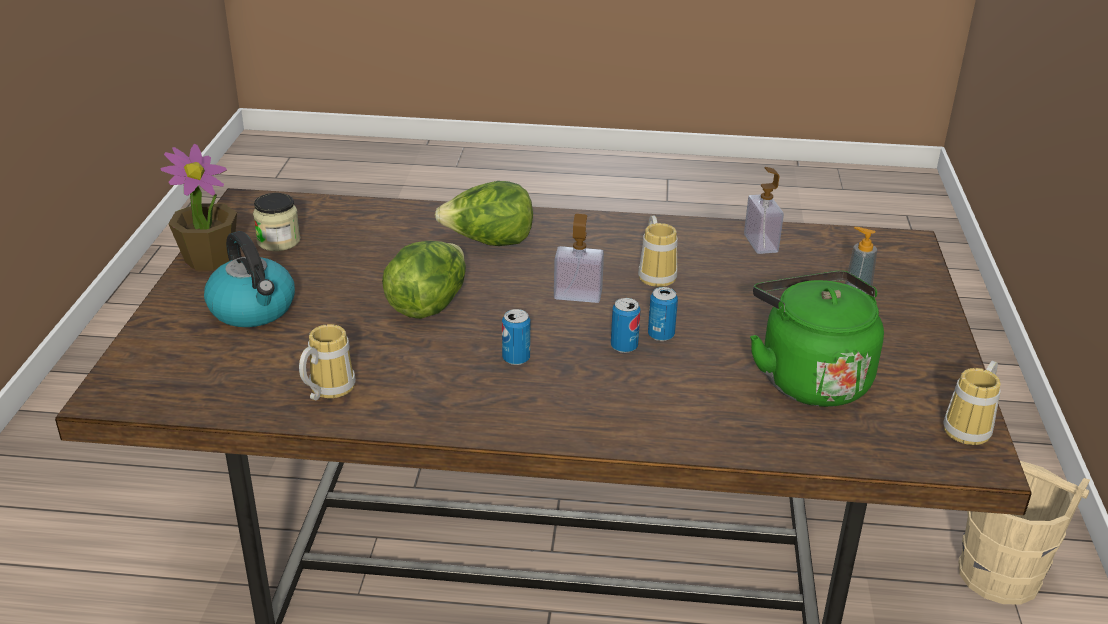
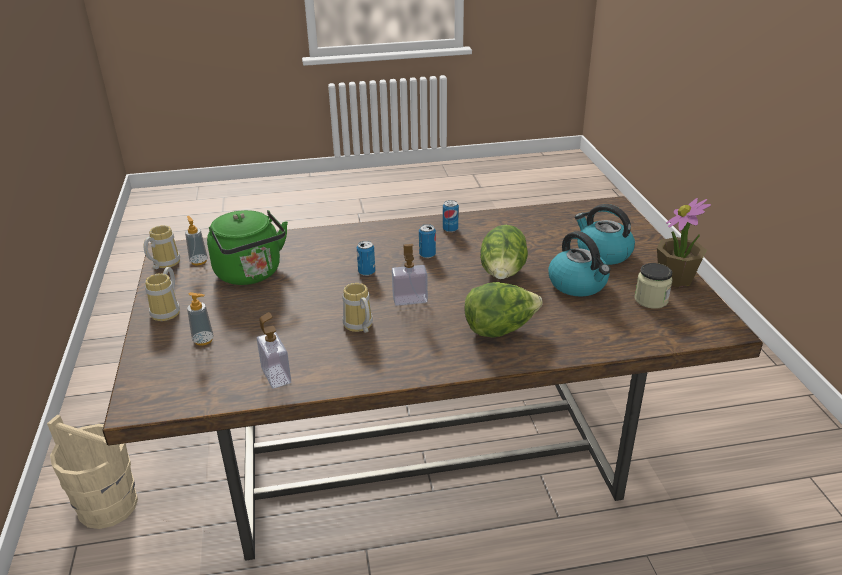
camera: 165 degrees right, 0 degrees up
(326, 389) = (515, 224): mug -> mug (169, 311)
(342, 274) = (578, 284): none -> kettle
(661, 335) = (345, 283): can -> can (450, 229)
(908, 422) = (199, 261): none -> soap dispenser

